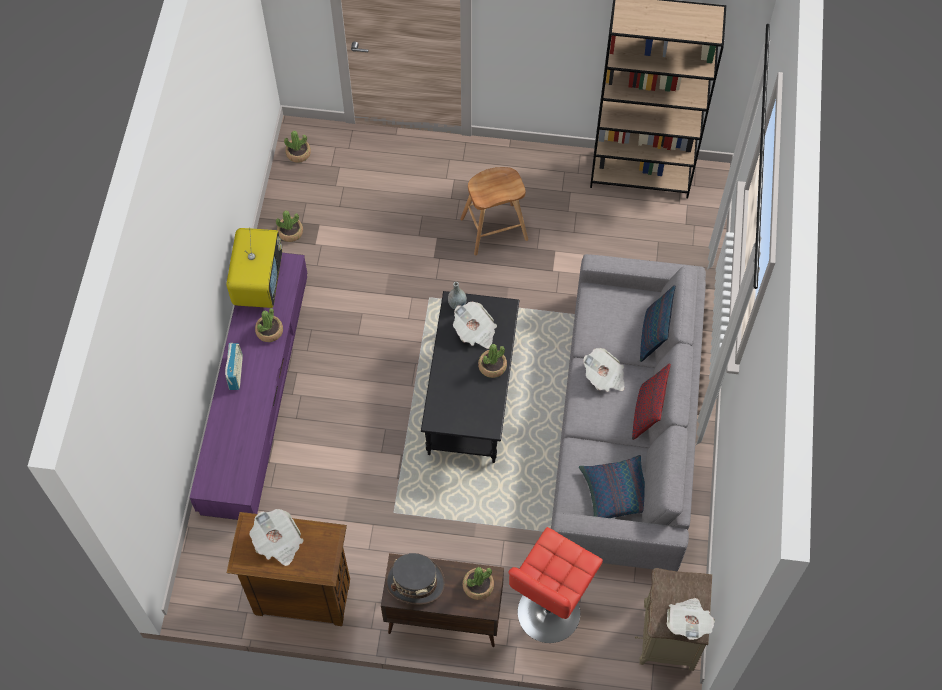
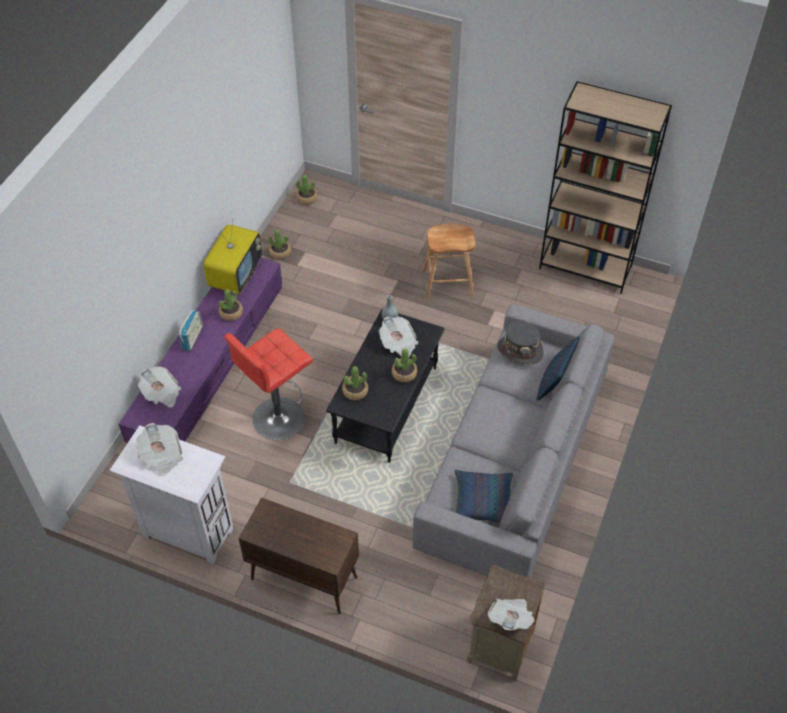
camera: 15 degrees right, 10 degrees down
(301, 599) = (187, 533): brown cabinet -> white cabinet
(415, 582) = (275, 526): grey hat -> grey hat (520, 350)
(478, 586) = (329, 542): potted plant -> potted plant (355, 391)
(547, 612) = (397, 597): red stool -> red stool (277, 418)
(604, 377) = (501, 405): newspaper -> newspaper (161, 393)
(646, 414) = (530, 443): red pillow -> none

